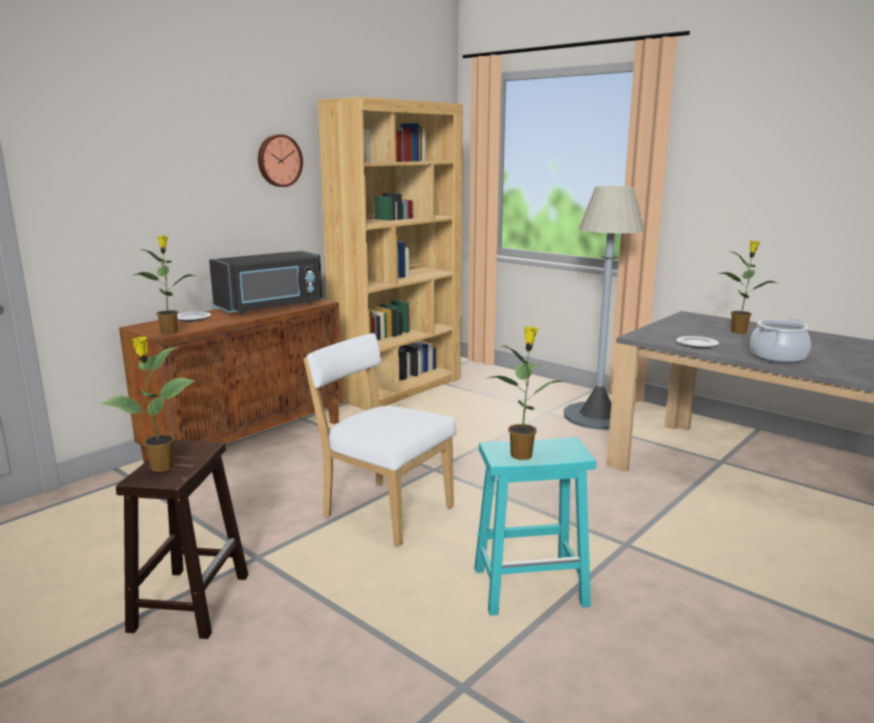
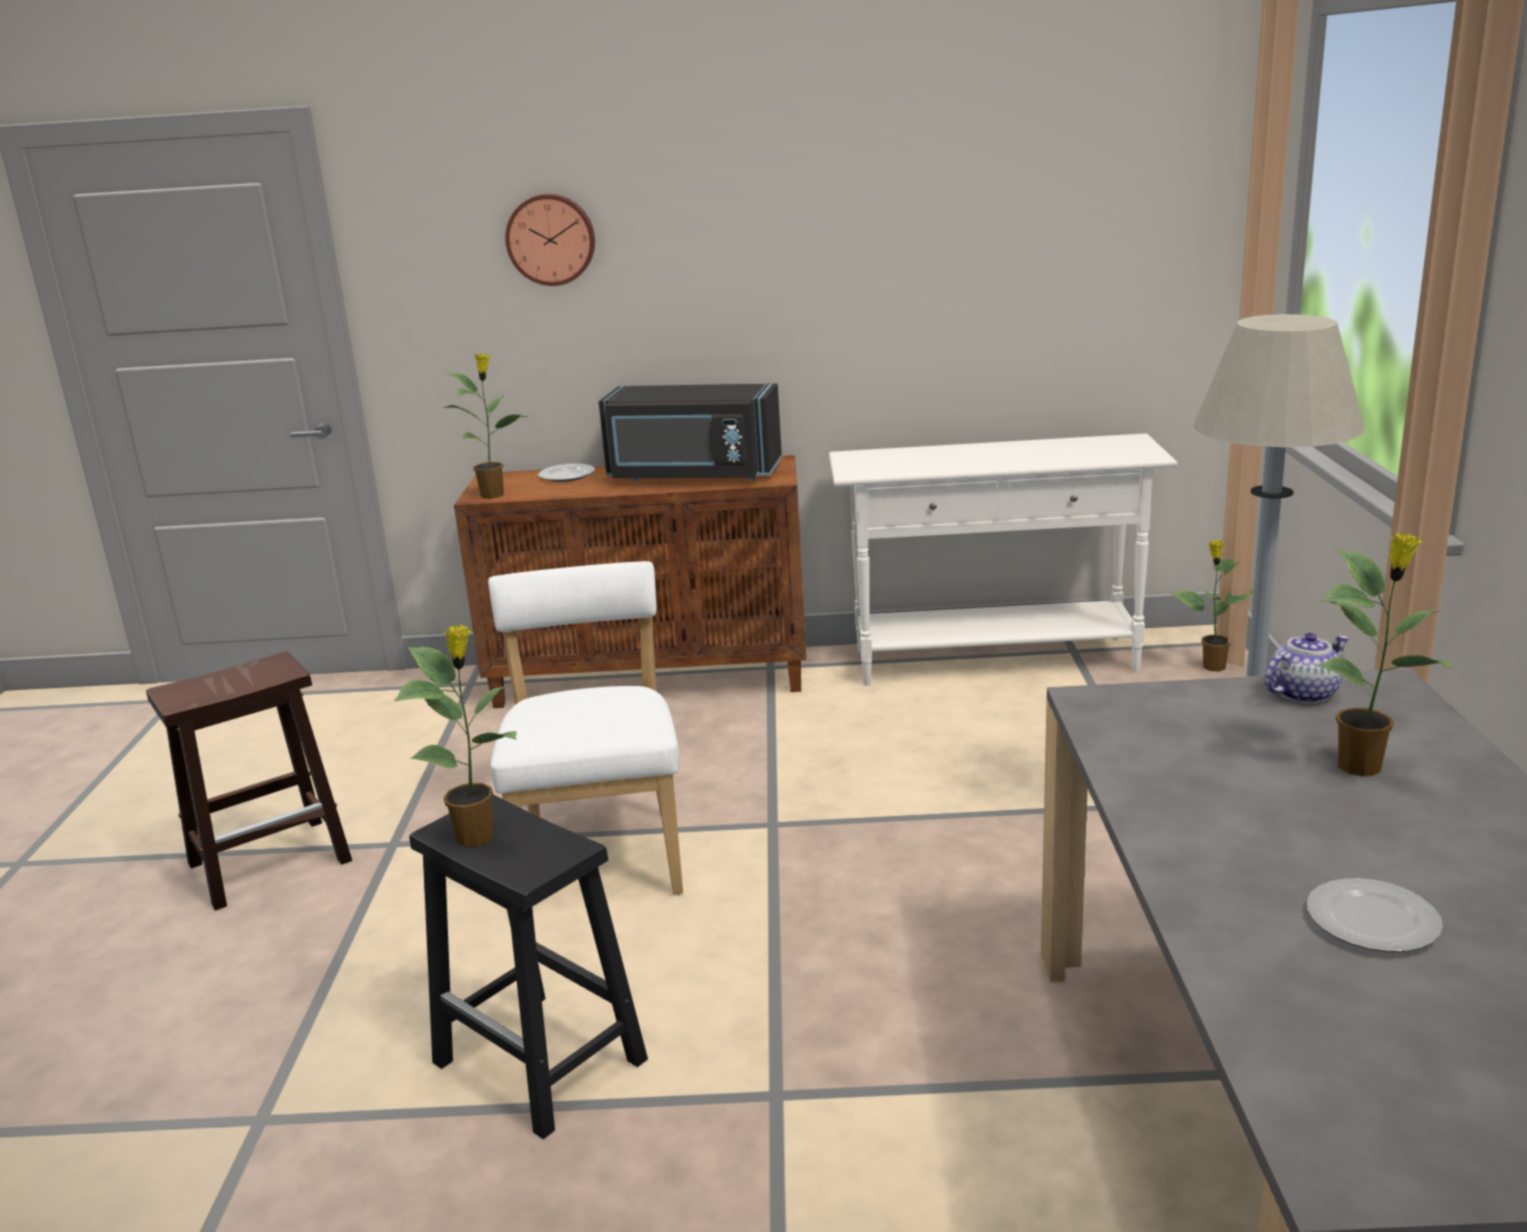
camera: 50 degrees right, 5 degrees up
(161, 467) = (208, 683): potted plant -> potted plant (1212, 667)
(278, 160) = (765, 222): wall clock -> wall clock (551, 239)
(399, 388) = (996, 661): brown bookcase -> white console table
(531, 586) = (542, 1062): turquoise stool -> black stool
(679, 321) = (1303, 693): none -> teapot
(696, 344) = (1151, 759): plate -> plate (1372, 920)
(777, 357) = (1221, 860): cooking pot -> none

